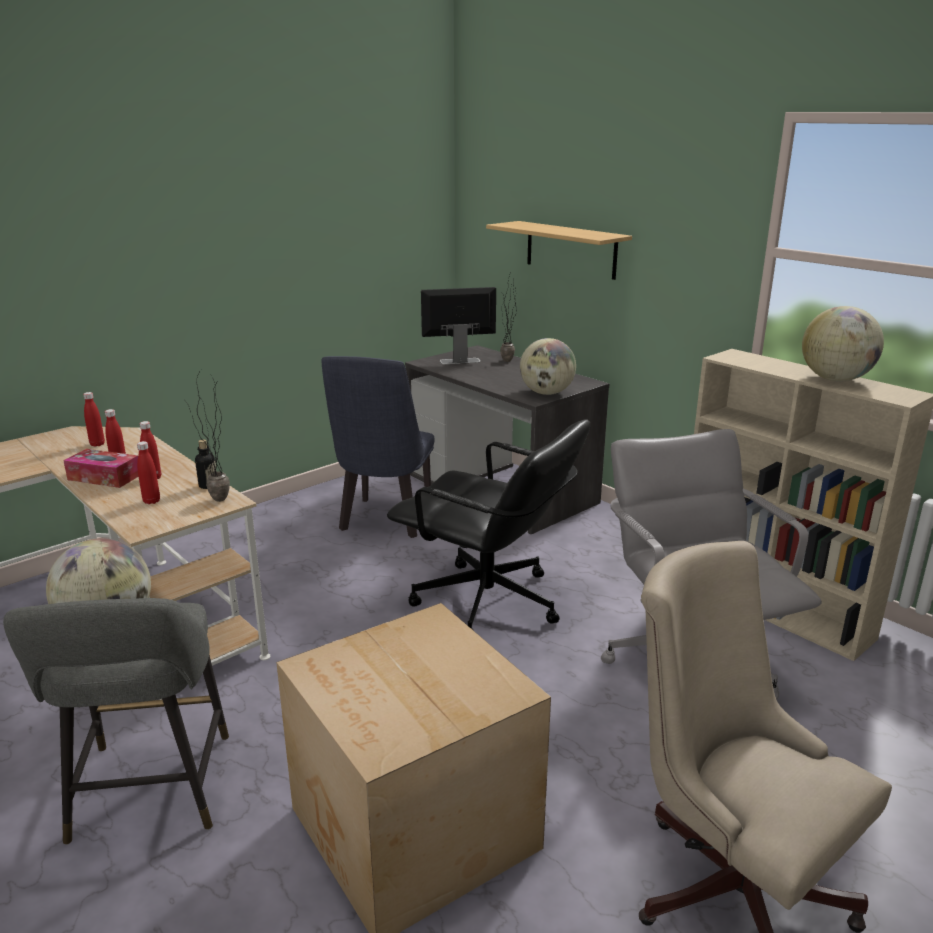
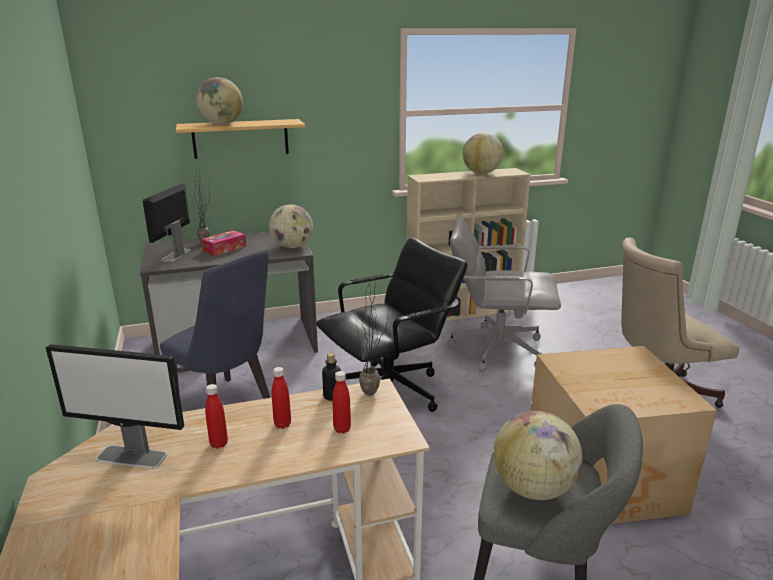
camera: 65 degrees left, 0 degrees up
(97, 444) = (132, 457): red bottle -> monitor
(104, 477) = (248, 455): tissue box -> tissue box (224, 248)
(538, 227) = (221, 124): none -> globe

